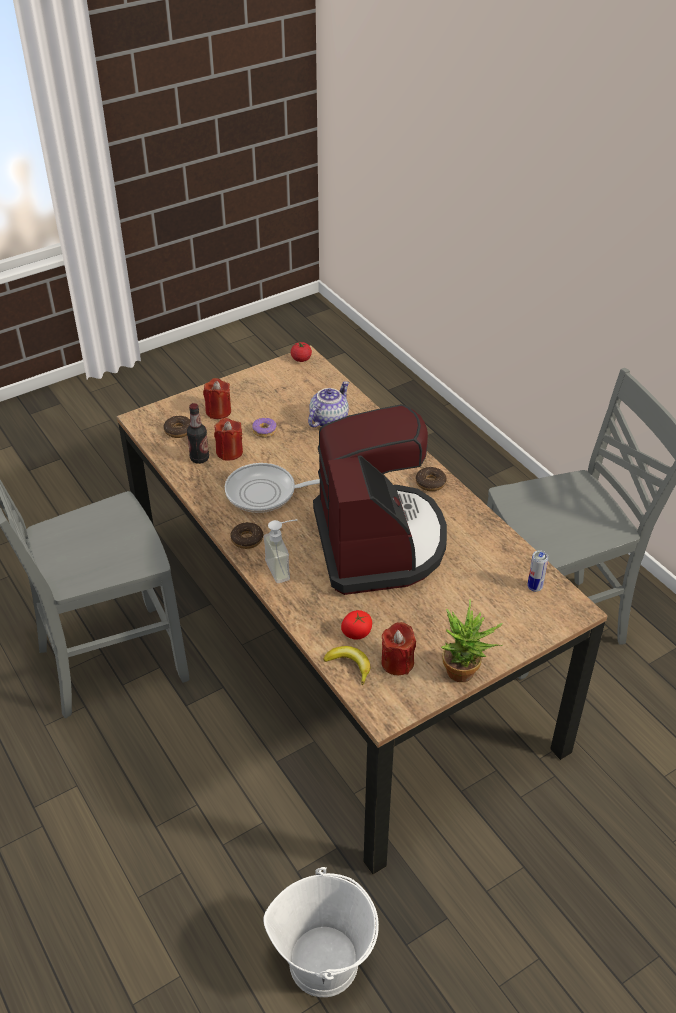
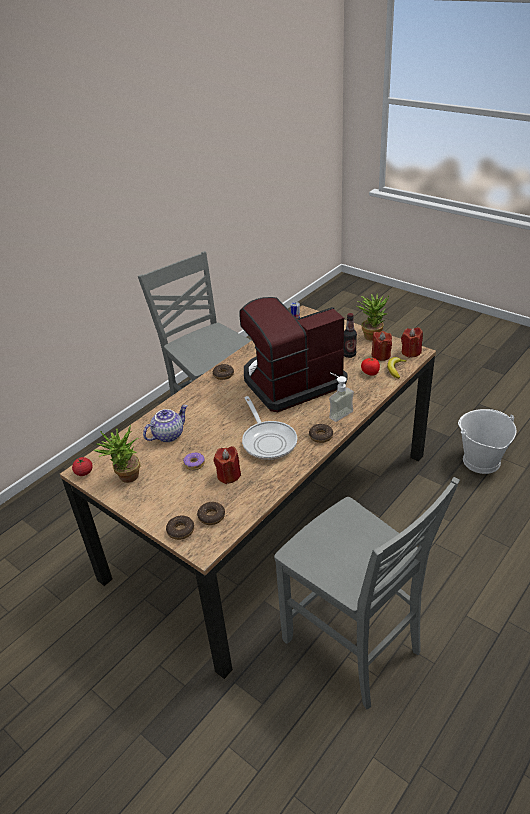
camera: 105 degrees left, 5 degrees down
(175, 409) = (180, 530): none -> donut
(199, 458) = (244, 490): bottle -> bottle (349, 354)
(218, 411) = (176, 500): red candle -> red candle (411, 352)
(273, 384) = (126, 478): none -> potted plant
(328, 419) = (168, 435): teapot -> teapot turned 120 degrees clockwise

